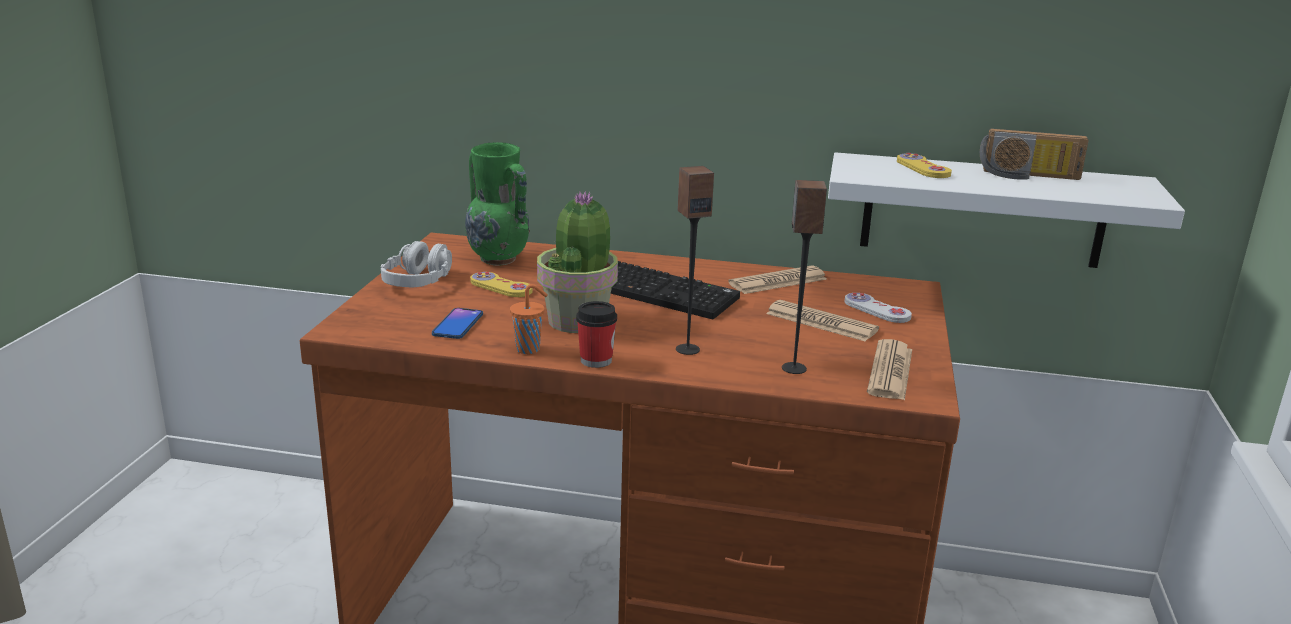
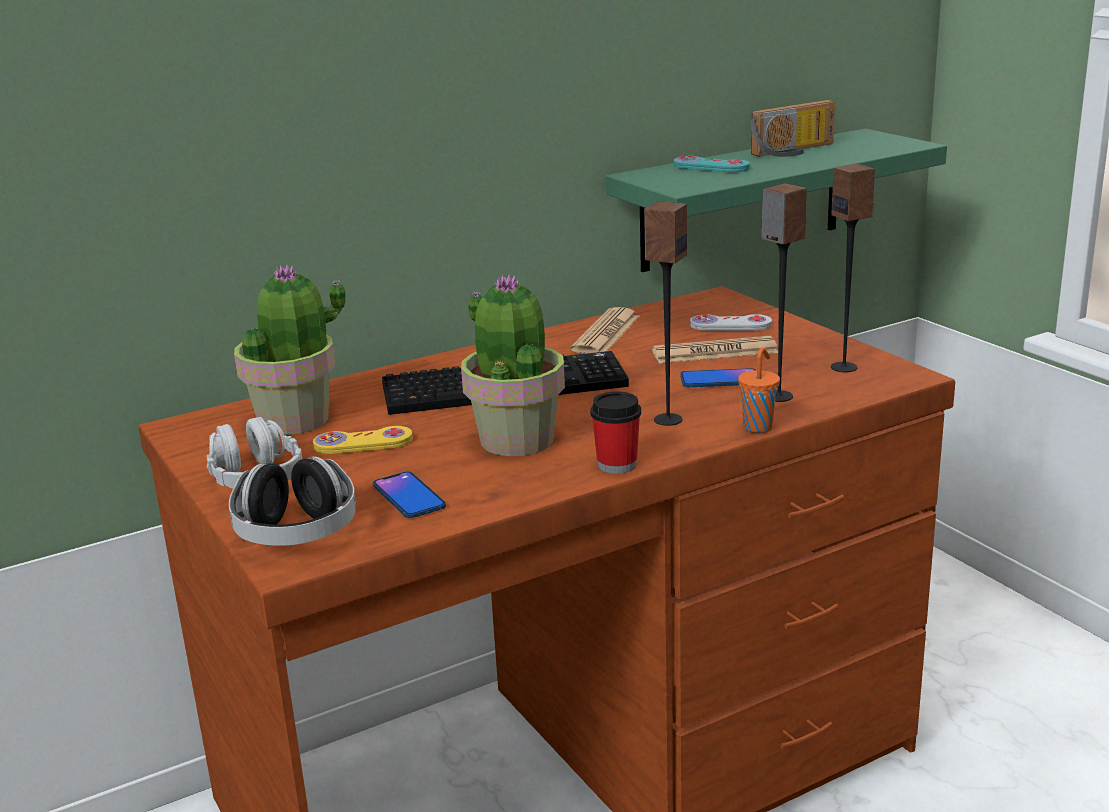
camera: 40 degrees left, 0 degrees up
(372, 318) = (297, 534): none -> headphones
(498, 260) = (295, 420): green vase -> potted plant
(529, 349) = (535, 484): orange cup -> orange cup (758, 427)
(780, 341) = (719, 380): none -> phone
(890, 371) = (844, 367): newspaper -> speaker
(922, 168) = (711, 167): yellow game controller -> turquoise game controller
(983, 210) = (742, 200): white shelf -> green shelf

